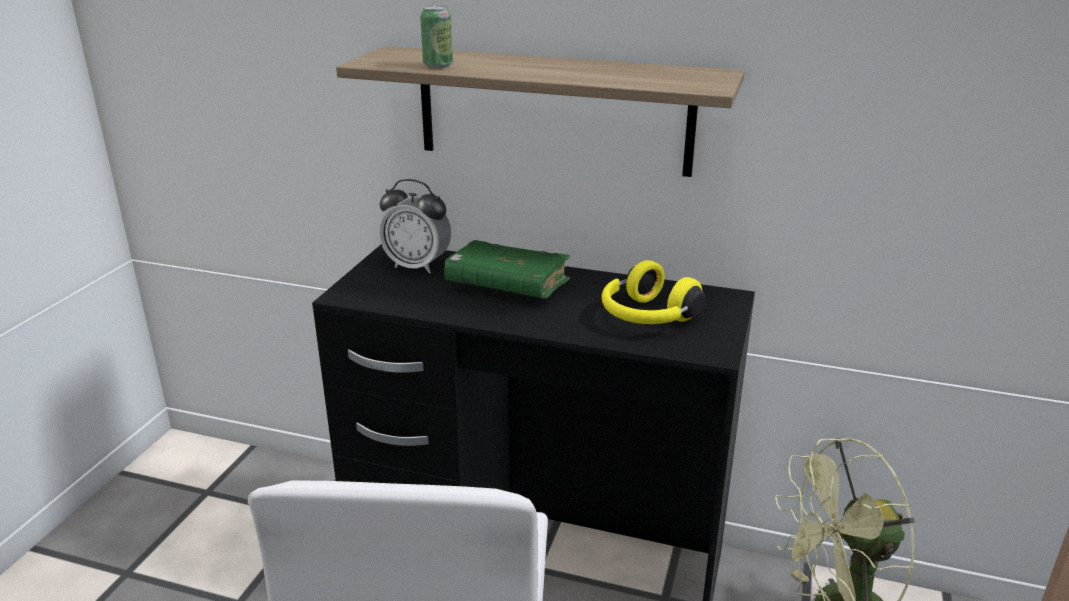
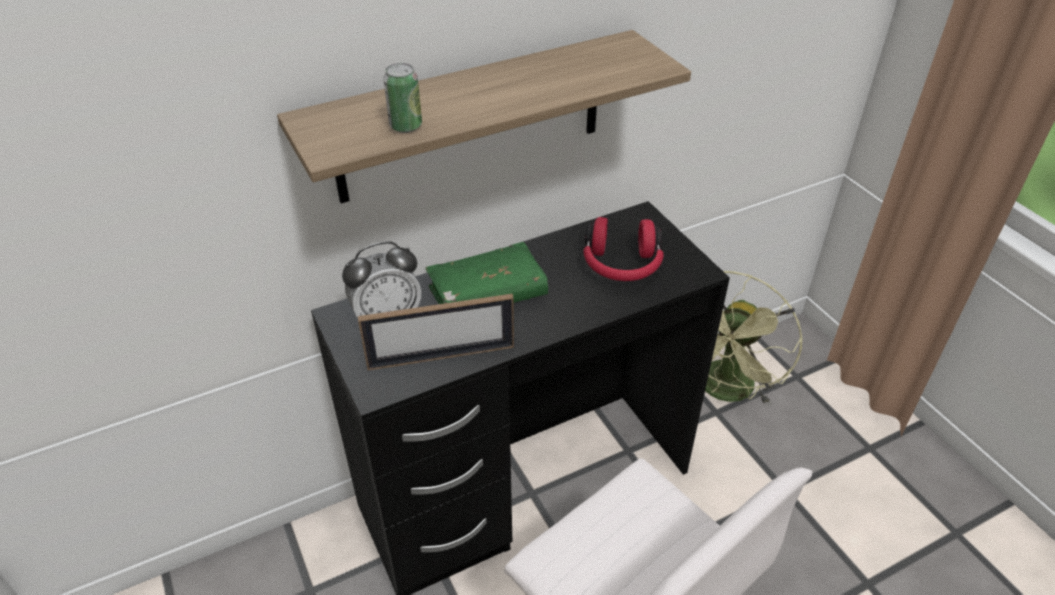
camera: 45 degrees left, 15 degrees up
(412, 300) = (441, 356): none -> picture frame
(646, 317) = (621, 266): yellow headphones -> red headphones

